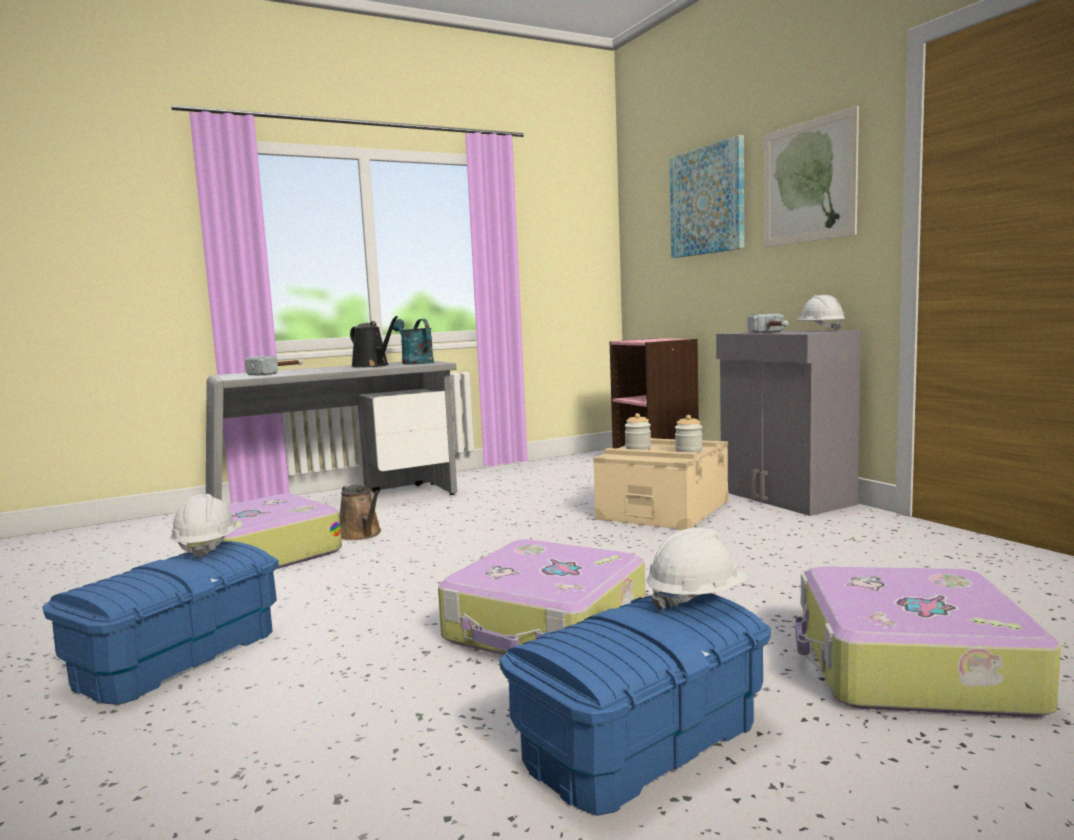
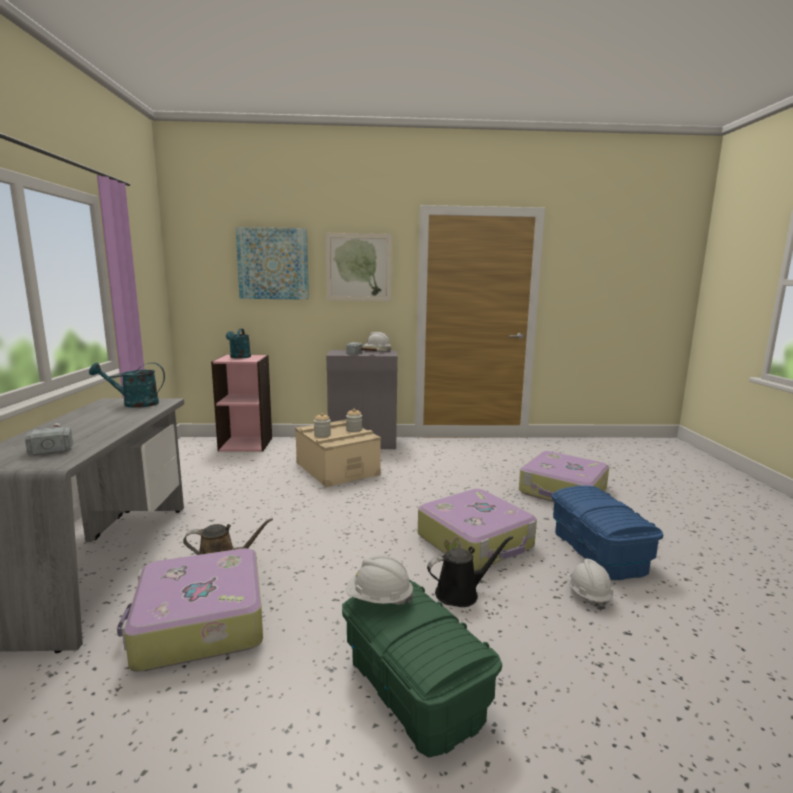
camera: 65 degrees left, 5 degrees up
(178, 657) = (415, 687): blue storage box -> green storage box
(372, 366) = (114, 415): black watering can -> black watering can (461, 593)
(652, 339) = (239, 357): none -> turquoise watering can
(696, 599) = (583, 489): white hard hat -> white hard hat (588, 595)

